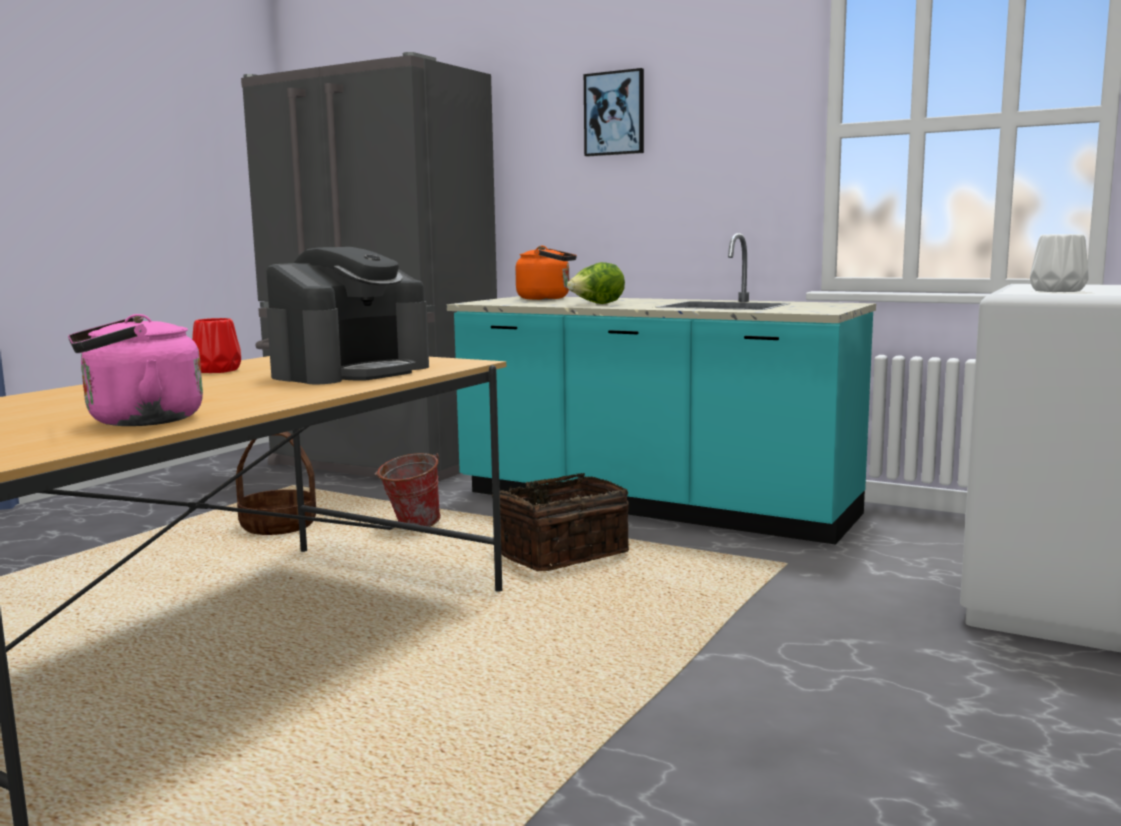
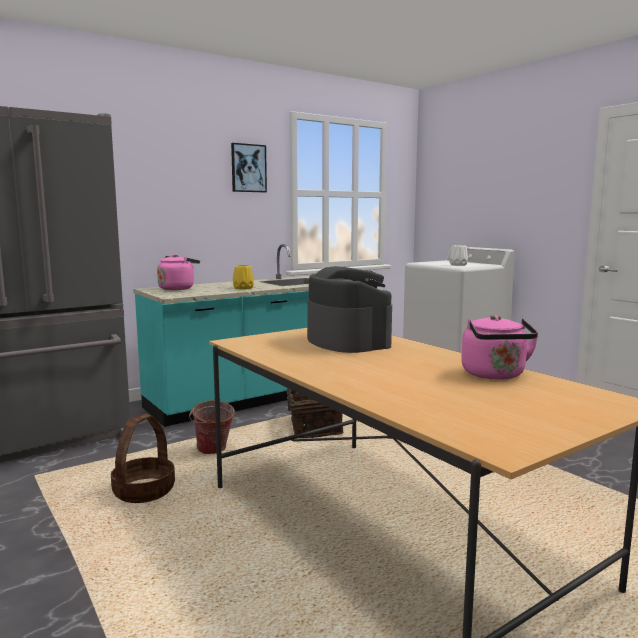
camera: 65 degrees left, 0 degrees up
(218, 370) = (295, 359): red vase -> none
(547, 298) = (178, 288): orange kettle -> pink kettle
(596, 304) = (243, 288): lettuce -> yellow vase
(614, 113) = (178, 170): picture -> picture (248, 168)

